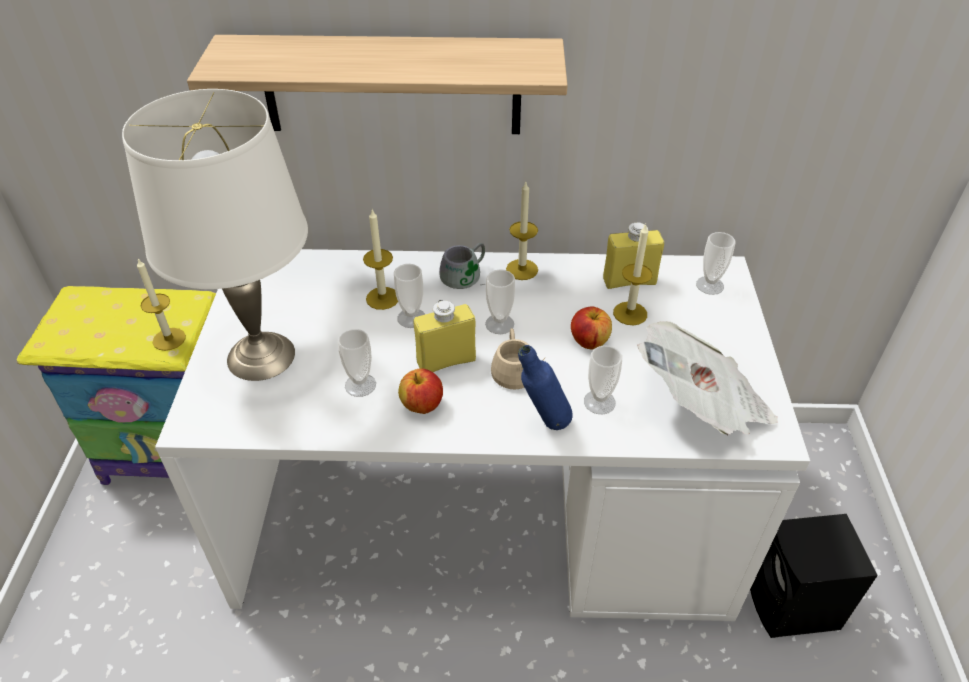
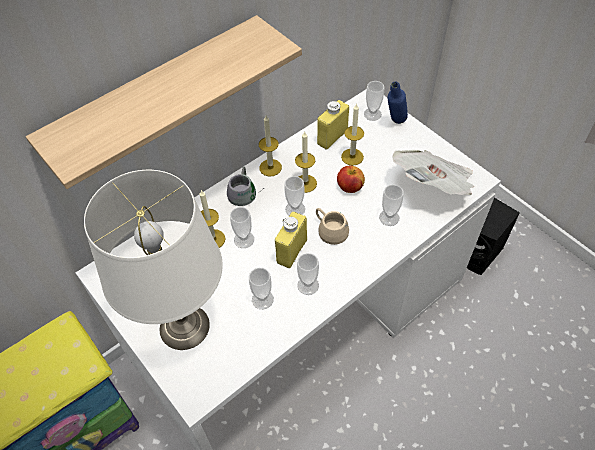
camera: 40 degrees left, 10 degrees up
(169, 339) = (79, 362): candle -> candle (305, 183)
(422, 405) = (308, 285): apple -> cup
(543, 425) = (377, 250): blue bottle -> blue bottle (394, 124)

